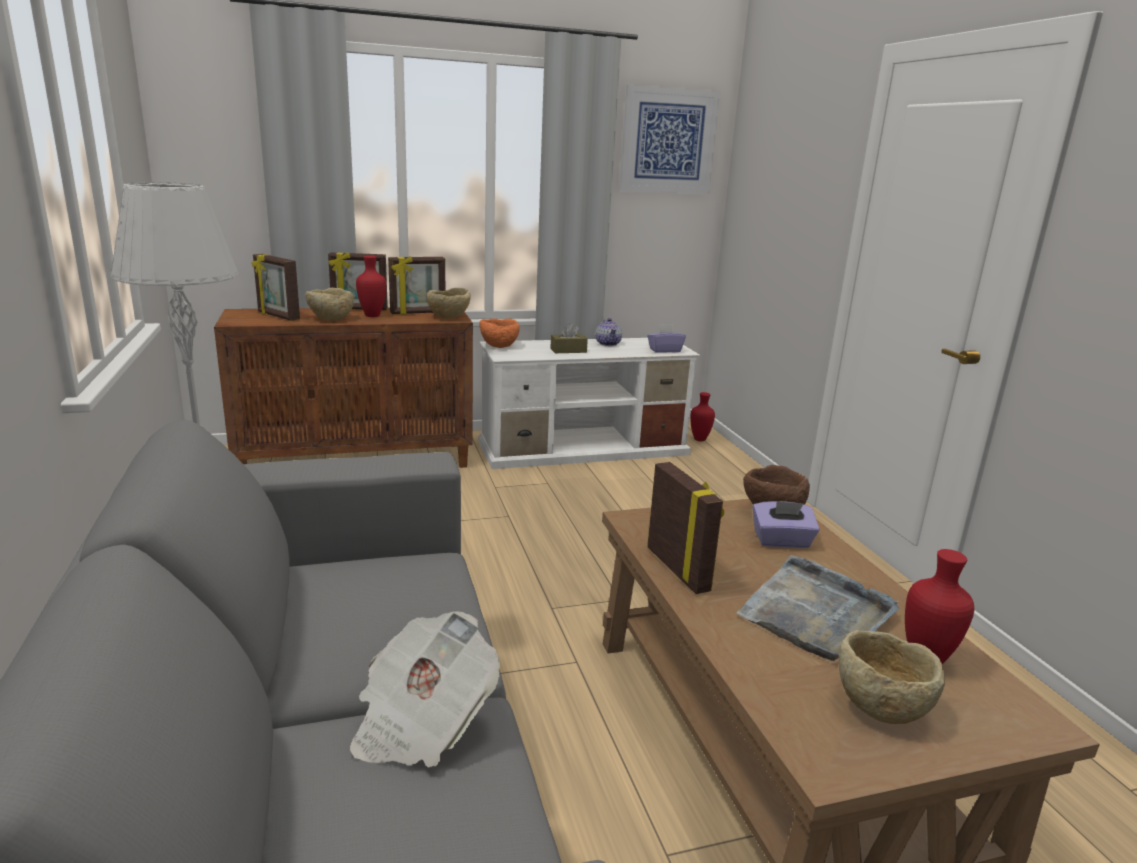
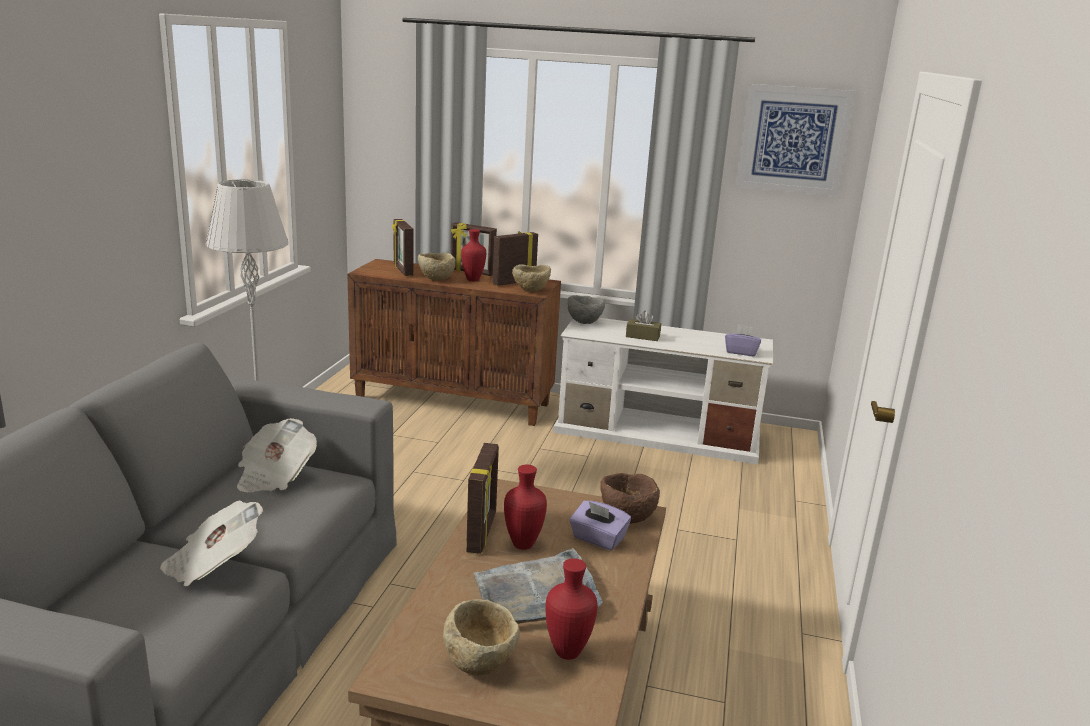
camera: 30 degrees right, 0 degrees up
(354, 581) = (274, 476): none -> newspaper
(418, 313) = (513, 282): picture frame -> picture frame turned 135 degrees clockwise
(498, 346) = (584, 322): orange bowl -> grey bowl
(608, 343) = (693, 336): teapot -> none
(699, 439) = (787, 452): red vase -> red vase (522, 544)

